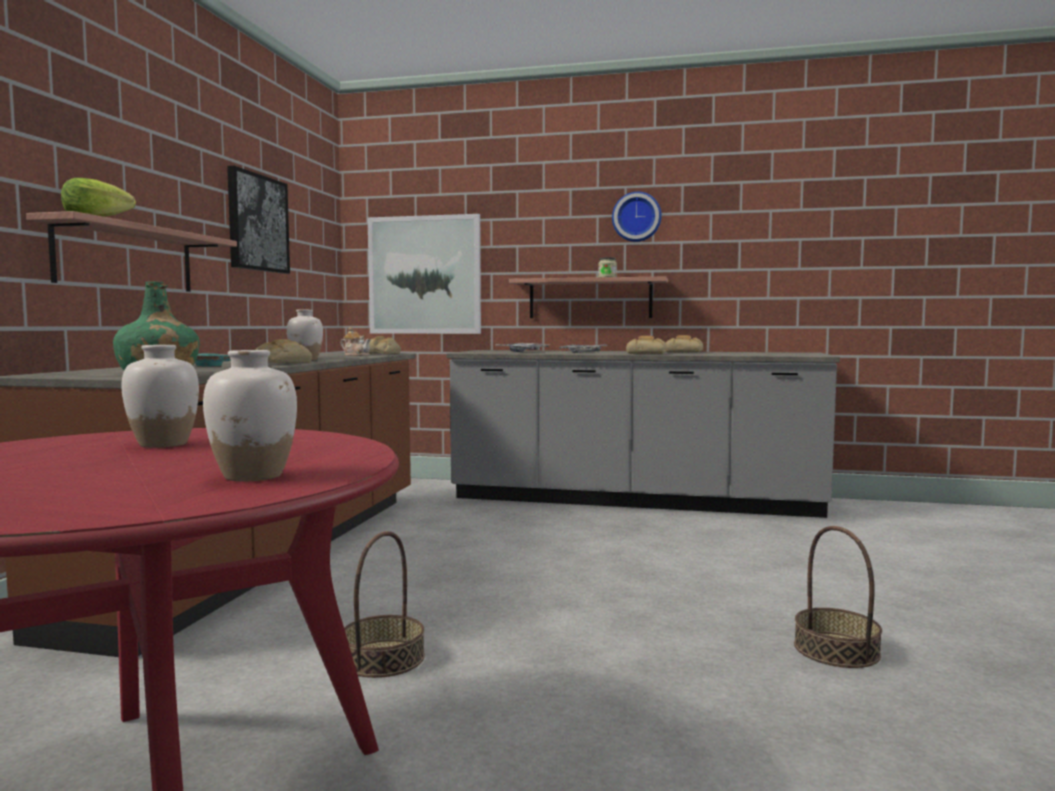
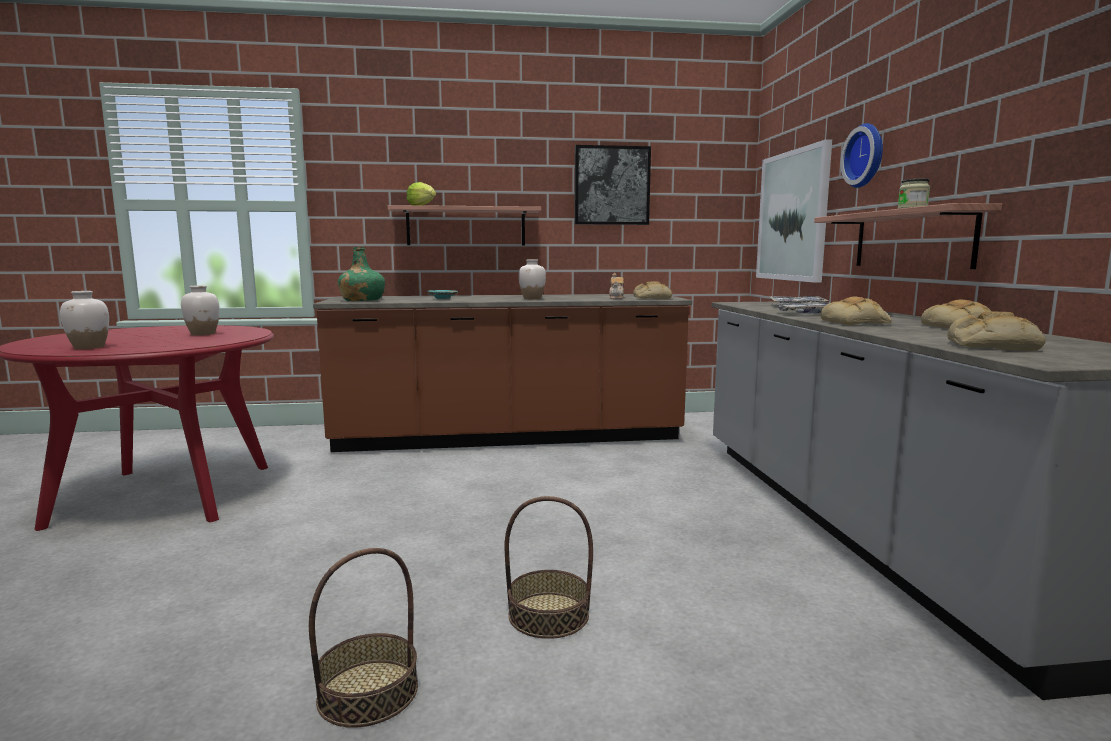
camera: 70 degrees right, 5 degrees up
(281, 363) = (487, 299): bread -> bread (991, 346)
(383, 658) = (333, 500): basket -> basket (548, 615)
(637, 217) = (974, 107): wall clock -> wall clock (866, 156)

